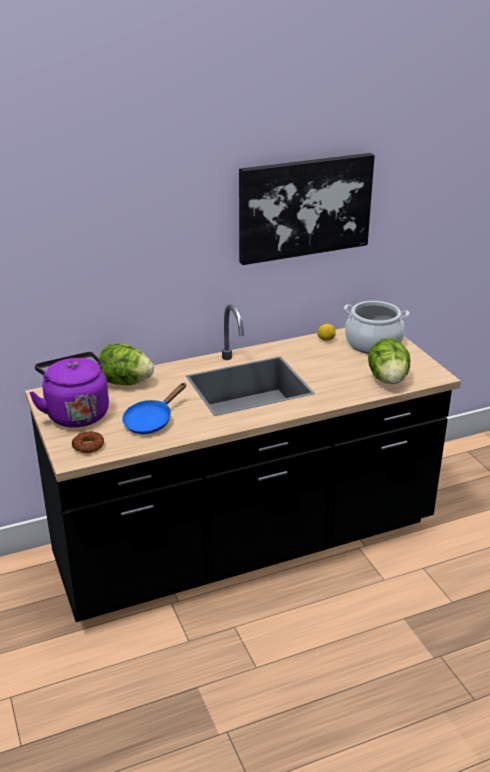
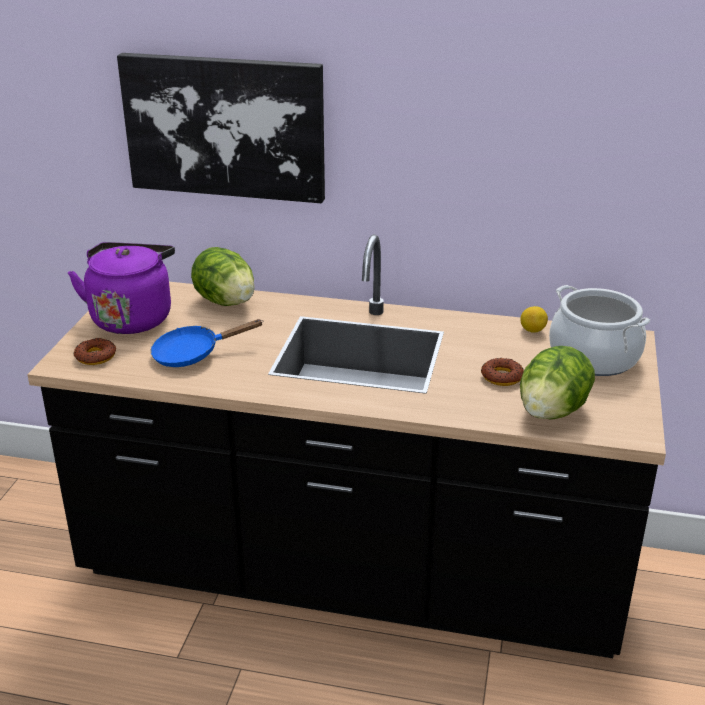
camera: 35 degrees right, 0 degrees up
(304, 207) = (527, 119): picture -> picture (225, 126)
(342, 370) = (502, 377): none -> donut

